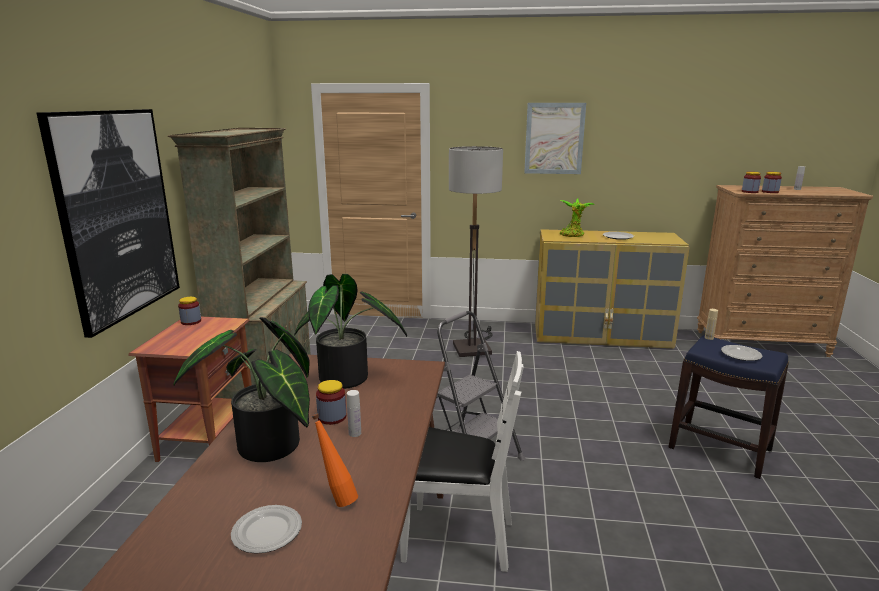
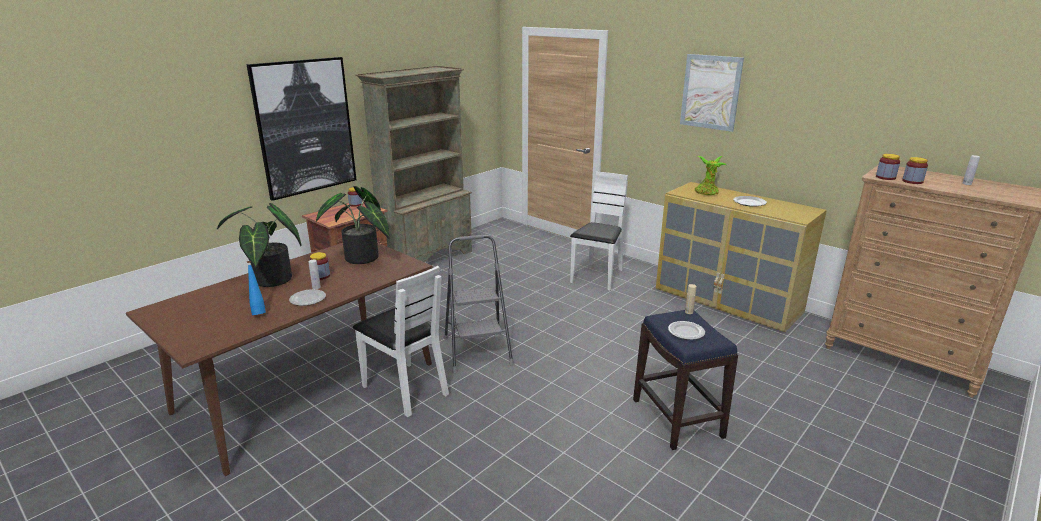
camera: 35 degrees right, 5 degrees up
(266, 532) = (215, 313): plate -> plate (307, 299)
(337, 499) = (258, 312): orange bottle -> blue bottle
(474, 345) = (597, 276): floor lamp -> white chair

